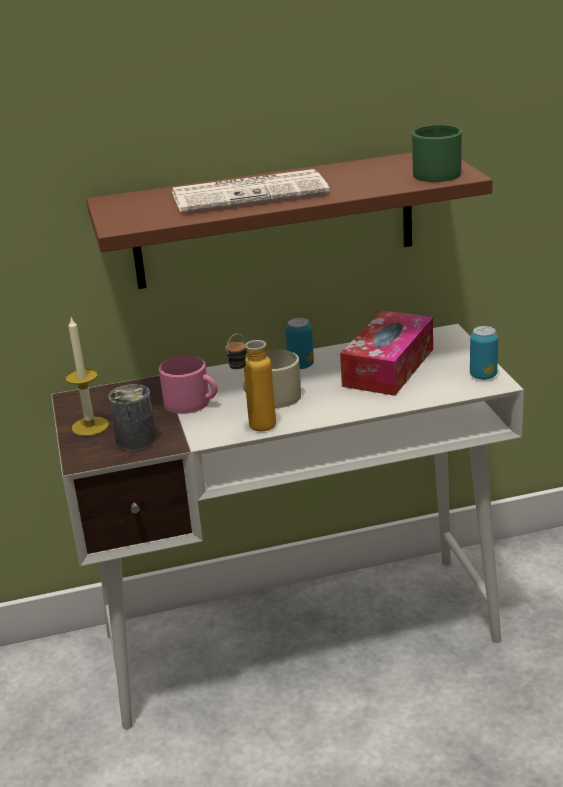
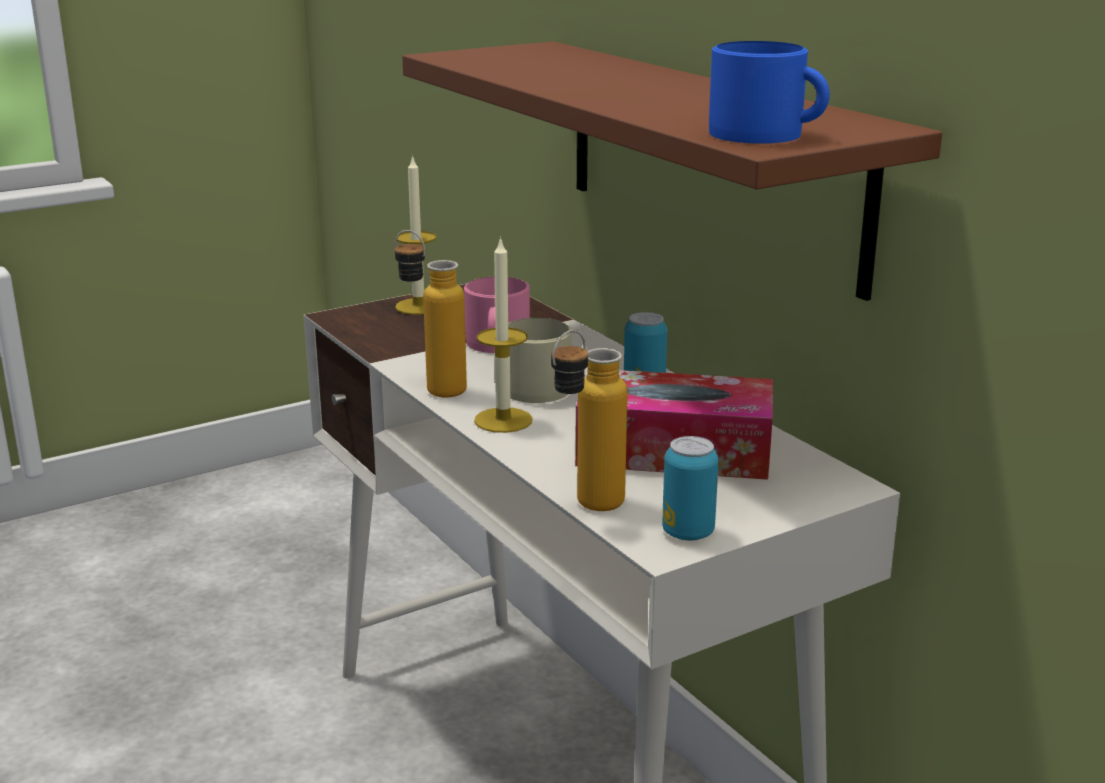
camera: 70 degrees right, 5 degrees down
(136, 440) = (389, 332): can -> none
(251, 193) = (597, 77): newspaper -> none
(320, 411) = (503, 420): none -> candle
(440, 173) = (767, 134): green mug -> blue mug
(447, 398) = (586, 508): none -> bottle

